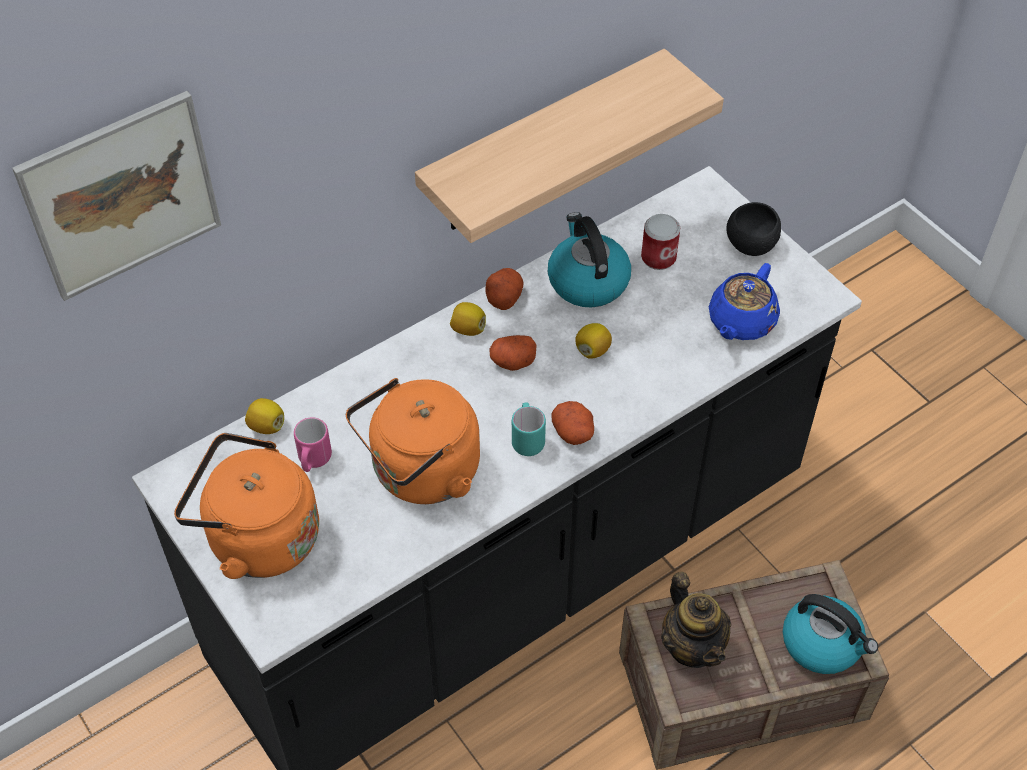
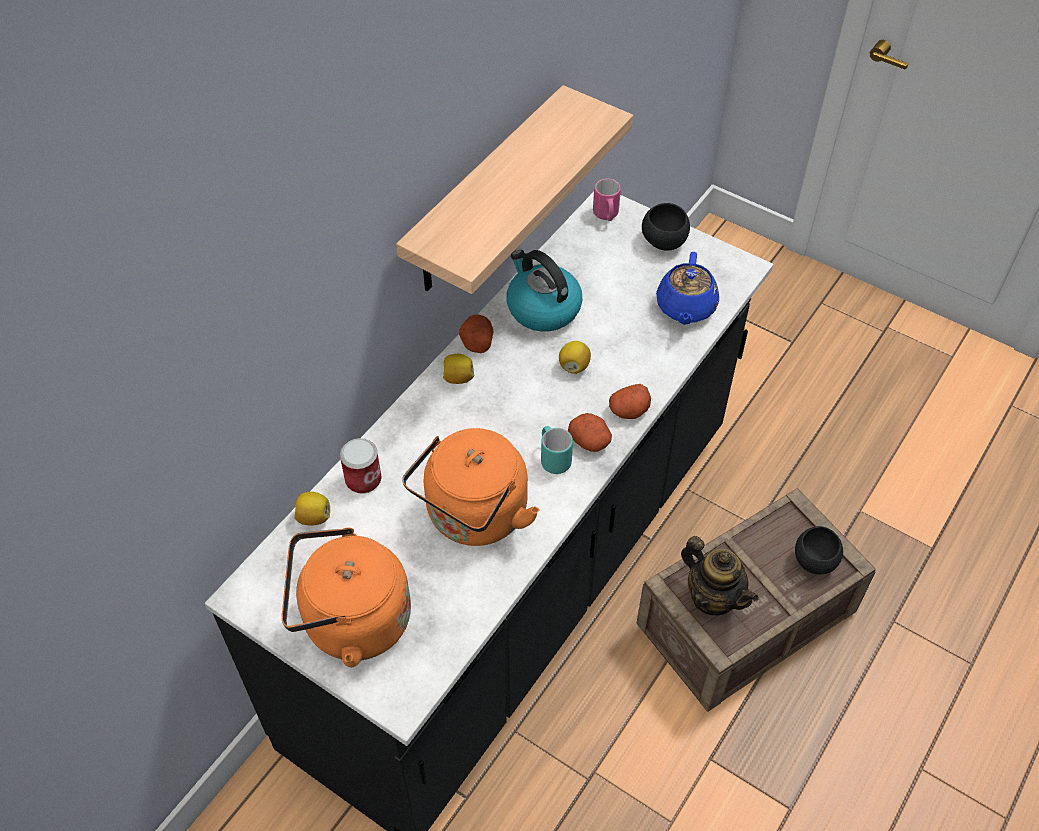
camera: 20 degrees left, 0 degrees up
(122, 195) = (168, 328): picture -> none
(313, 461) = (371, 535): pink mug -> pink mug (606, 216)
(512, 361) = (509, 395): potato -> potato (629, 410)
(658, 257) = (593, 272): can -> can (363, 479)
(823, 644) = (814, 560): kettle -> black bowl

